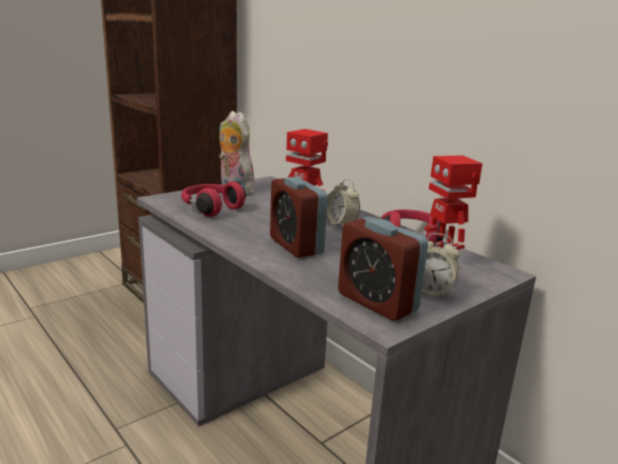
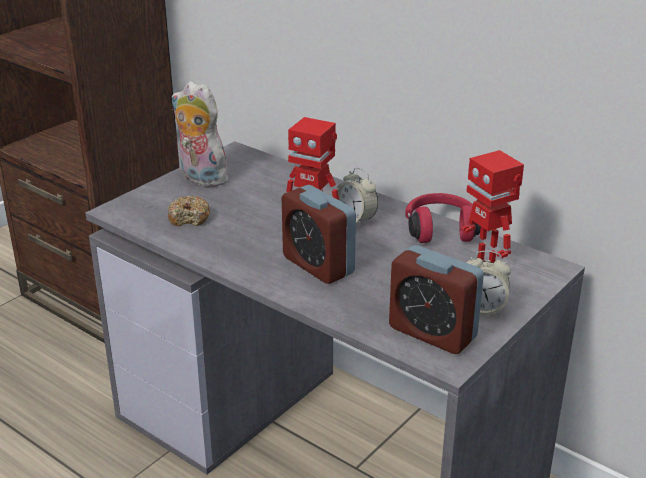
camera: 10 degrees left, 10 degrees up
(210, 208) = (189, 218): red headphones -> donut

